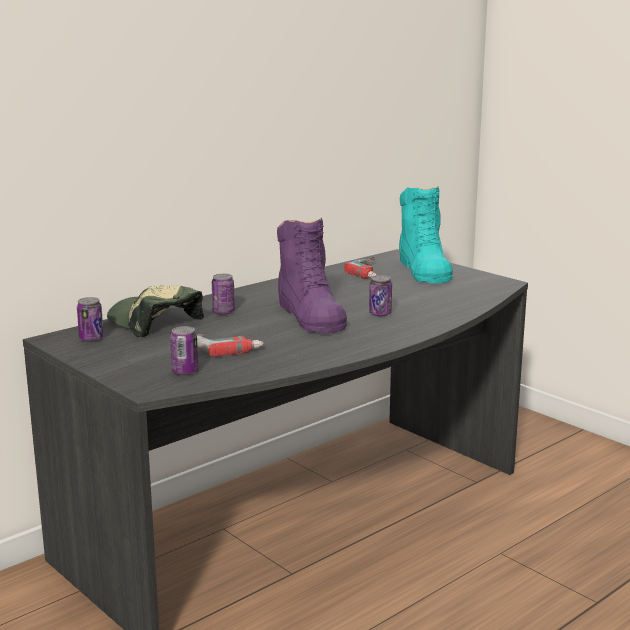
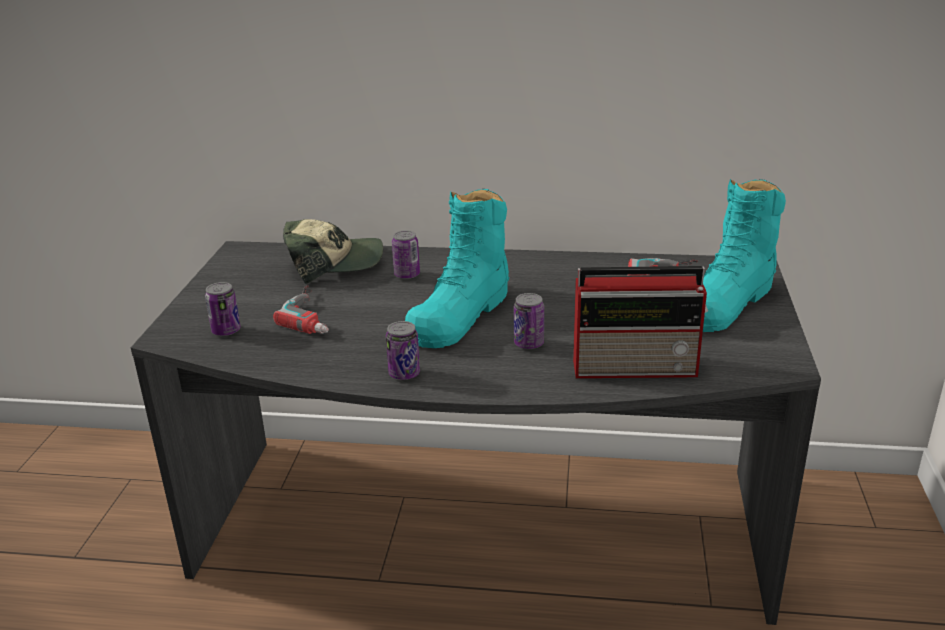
camera: 50 degrees right, 10 degrees up
(91, 339) = (258, 261): can -> can (404, 374)
(154, 322) = (334, 263): cap -> cap turned 75 degrees clockwise
(310, 316) = (460, 315): purple boot -> turquoise boot
(452, 304) = (637, 367): none -> radio

